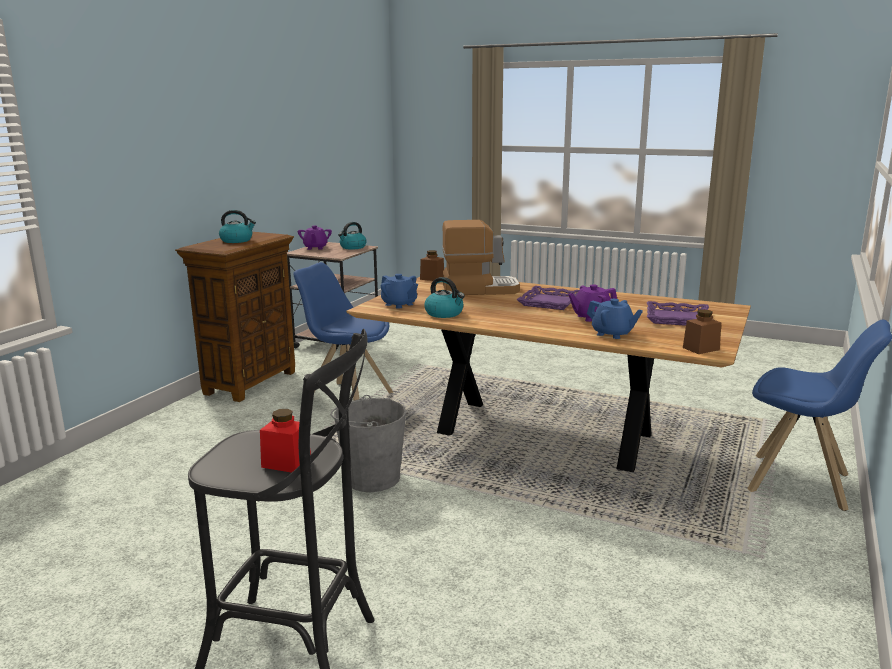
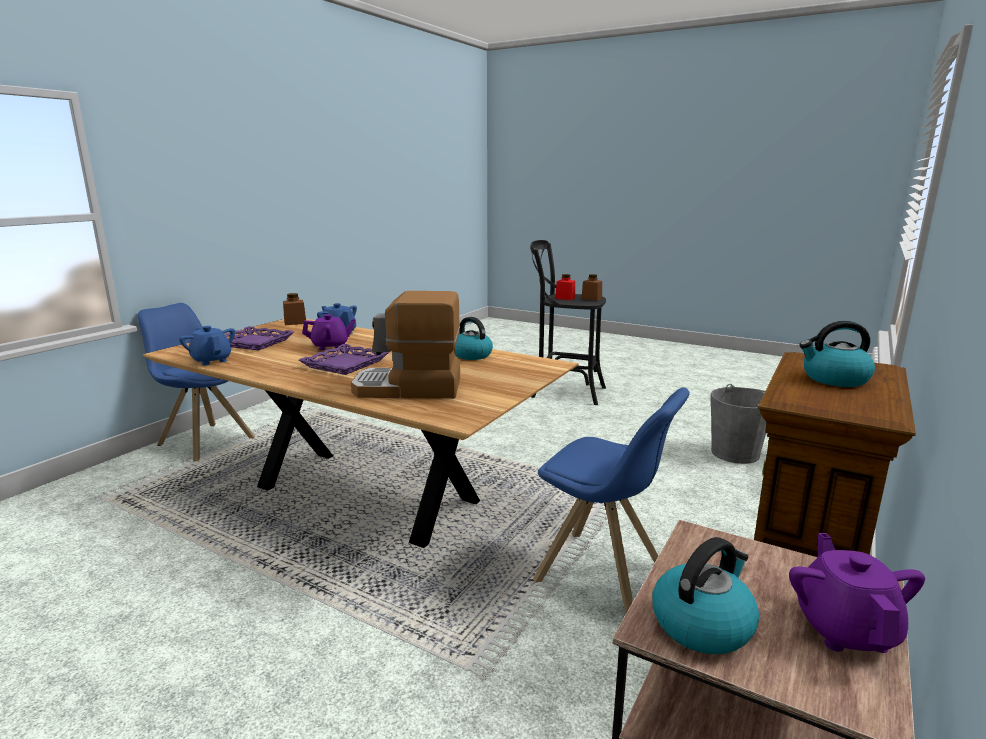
camera: 175 degrees left, 0 degrees up
(372, 478) = (543, 460): grey bucket -> grey bucket (735, 453)
(399, 304) = (519, 367): blue teapot -> blue teapot (211, 360)
(432, 278) = (466, 414): brown jar -> brown jar (591, 298)

